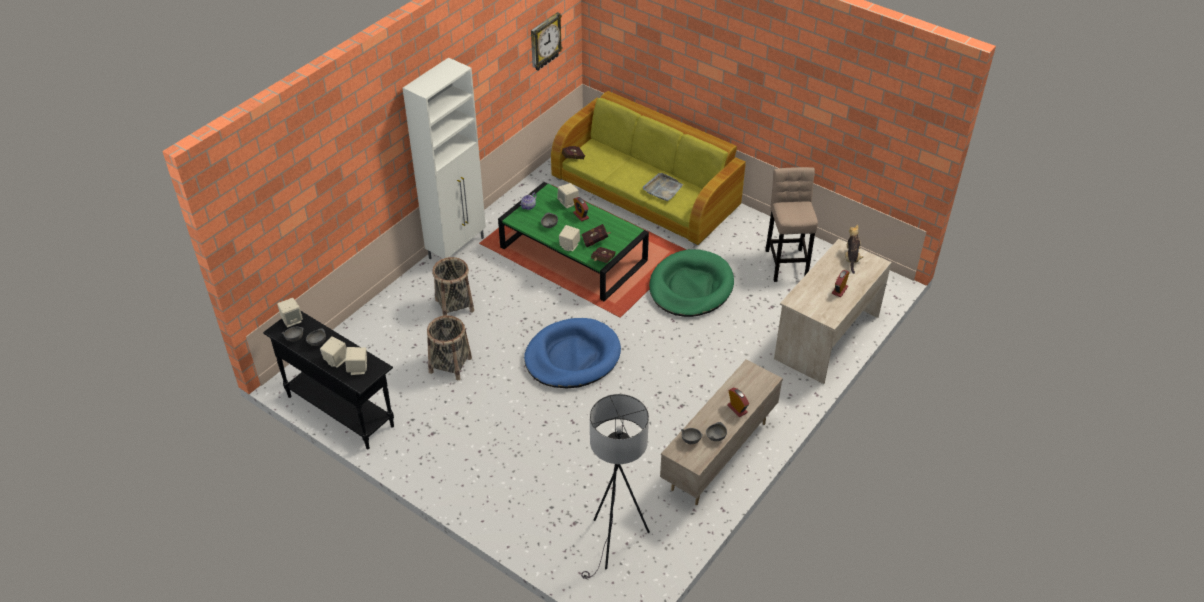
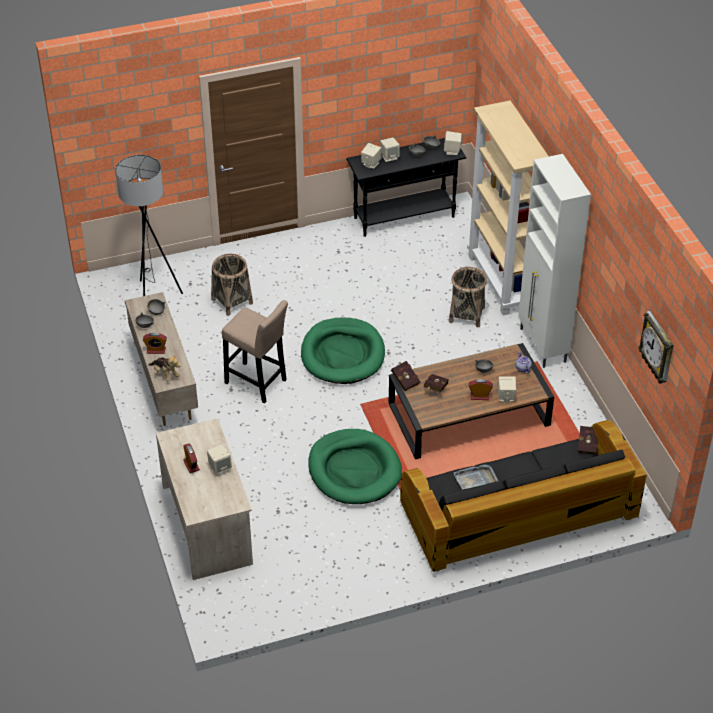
camera: 125 degrees right, 0 degrees up
(392, 303) = (501, 282): none -> beige bookcase
(450, 365) = (399, 286): basket -> basket (232, 301)
(569, 246) = (443, 369): beige speaker -> beige speaker (220, 467)
(572, 357) = (342, 354): blue dog bed -> green dog bed
(574, 254) = (468, 415): green coffee table -> brown coffee table
(646, 192) = (518, 514): green sofa -> black sofa
(786, 262) = (322, 559): beige stool -> beige stool (258, 383)
(851, 258) = (218, 500): plush toy -> plush toy (165, 374)

